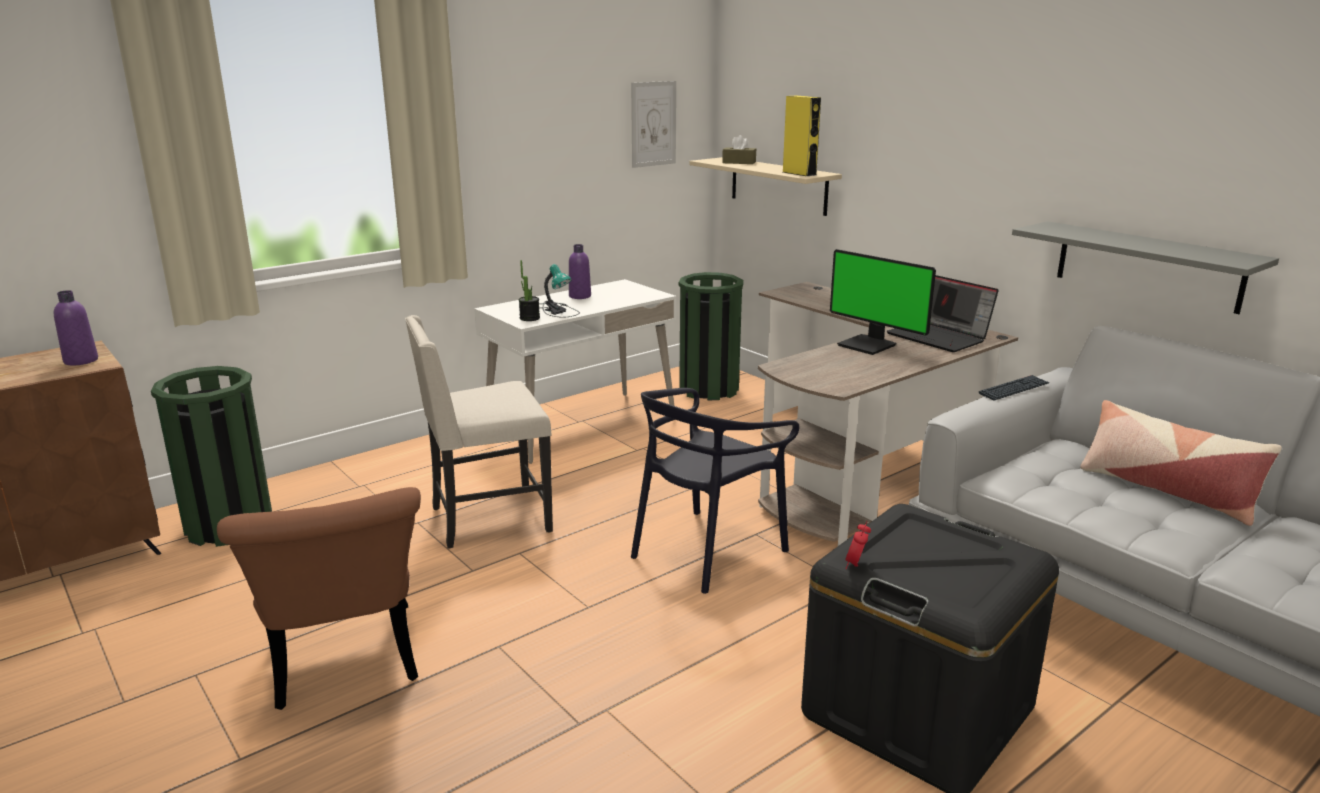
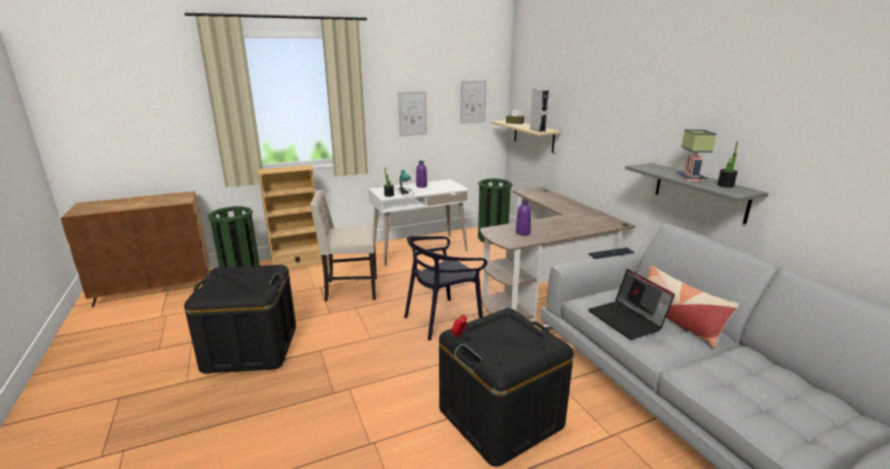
camera: 15 degrees right, 0 degrees up
(81, 361) = (179, 199): purple bottle -> purple bottle (522, 233)
(338, 480) = (297, 263): none -> beige bookcase
(346, 666) = (251, 348): brown chair -> black storage box
(545, 150) = (412, 113): none -> picture
(799, 173) = (537, 130): yellow speaker -> grey speaker
(869, 345) = (547, 223): monitor -> none
(940, 337) = (590, 222): laptop -> laptop (627, 320)
(1138, 243) = (689, 178): none -> table lamp
(1206, 251) = (725, 185): none -> potted plant

